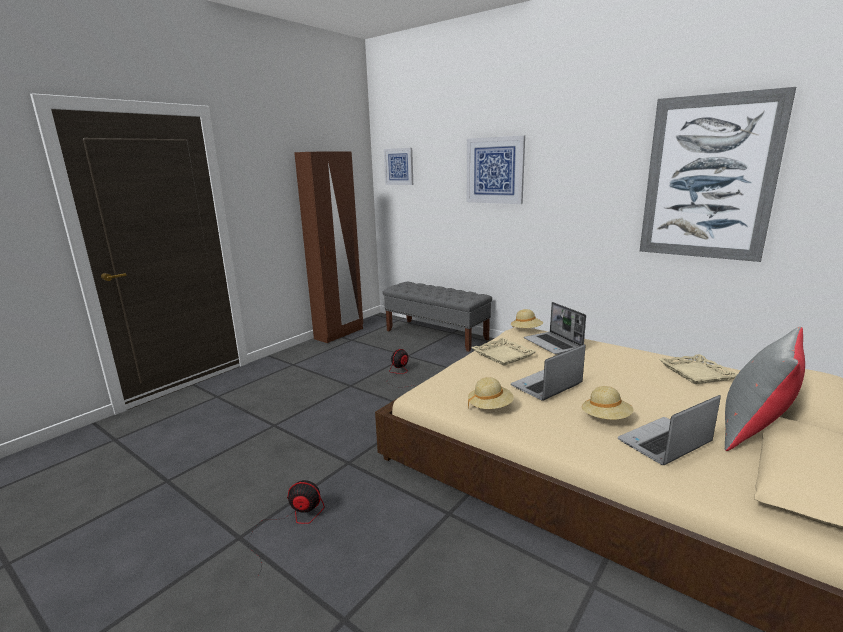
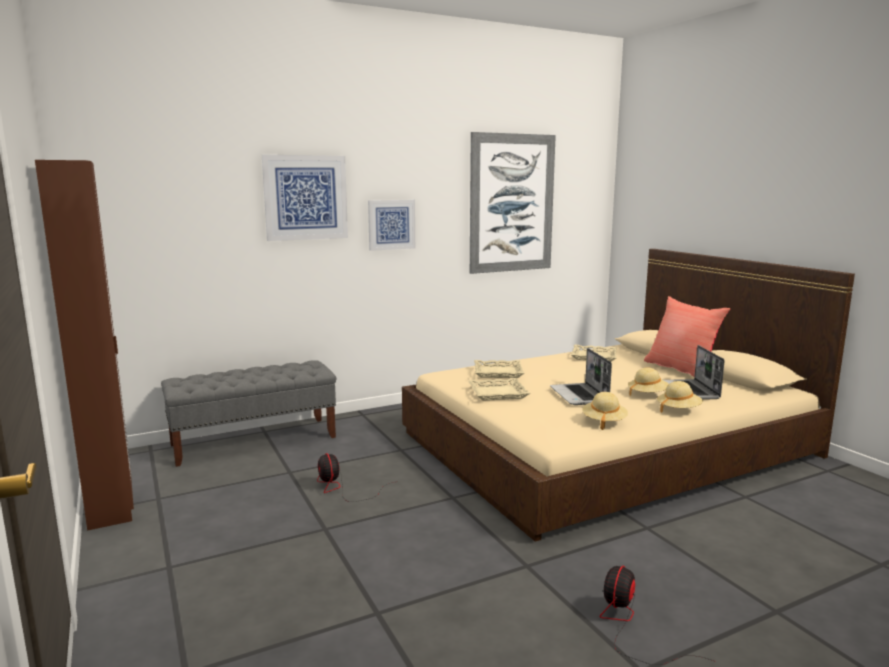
camera: 65 degrees left, 5 degrees down
(399, 166) = (124, 192): picture -> picture (391, 224)
(526, 330) = (443, 374): beige hat -> beige hat (678, 410)
(553, 344) = (498, 372): laptop -> beige tray
(753, 430) = (681, 369): grey pillow -> red pillow

